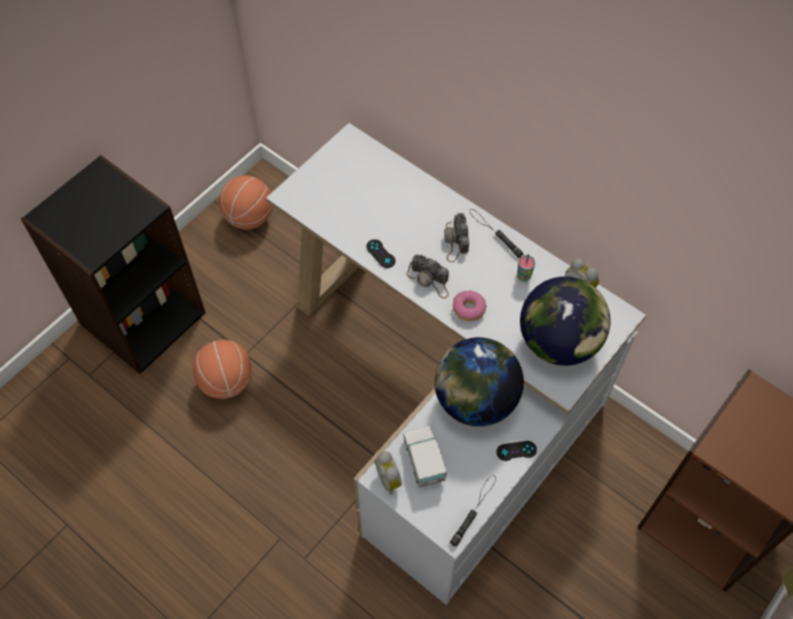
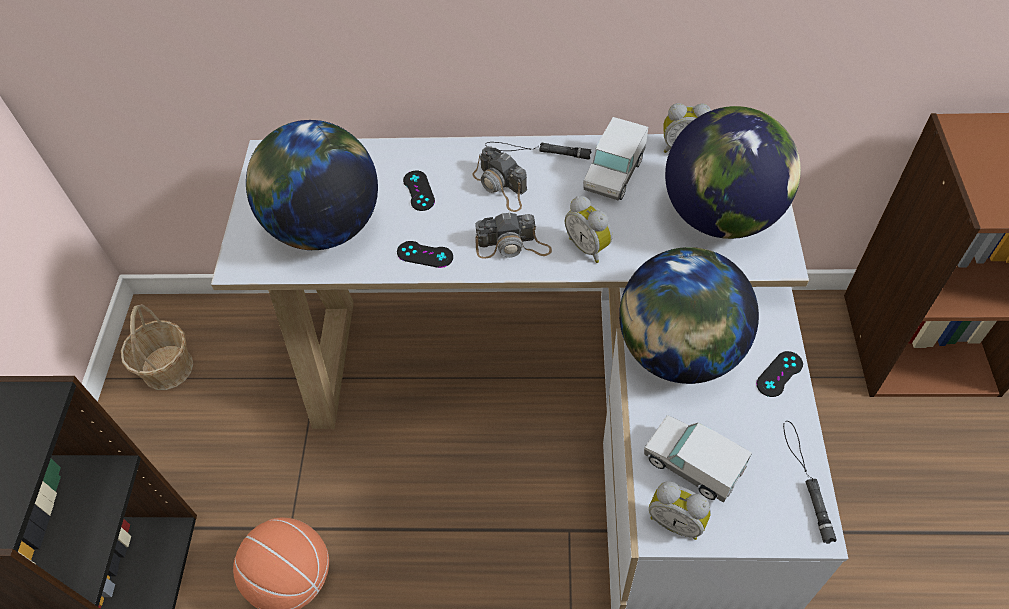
camera: 35 degrees left, 5 degrees down
(249, 217) = (168, 367): basketball -> basket
(344, 203) = (325, 227): none -> globe
(409, 214) = (419, 191): none -> black game controller
(469, 309) = (589, 246): donut -> alarm clock
(523, 277) = (614, 175): cup -> toy truck

